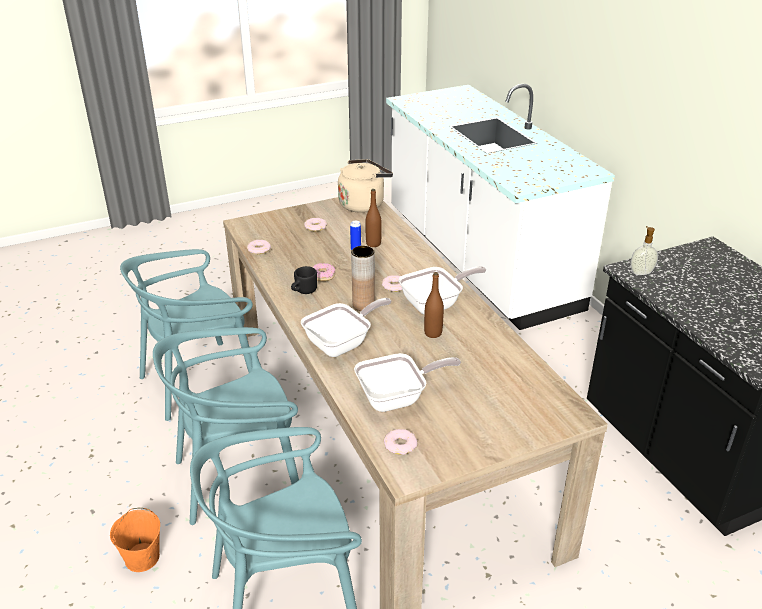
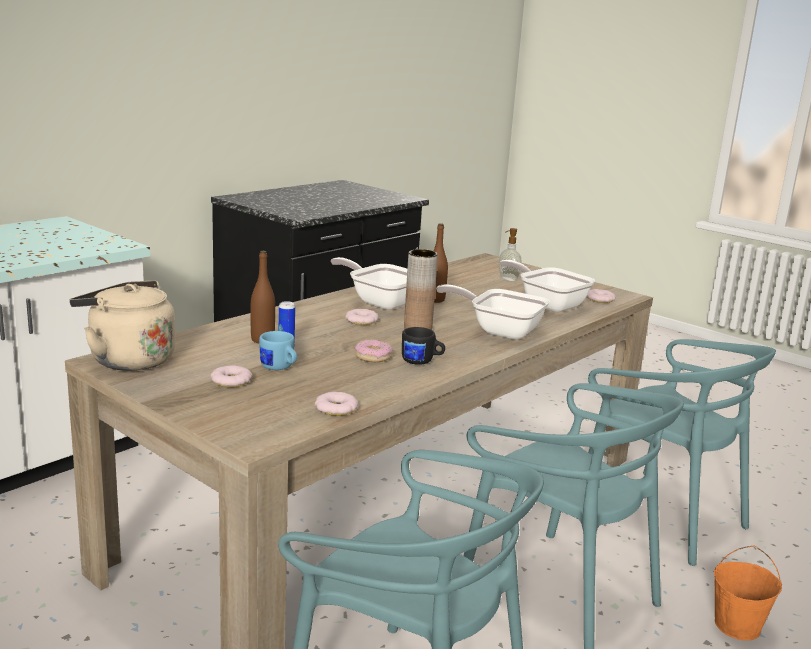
camera: 115 degrees left, 15 degrees down
(324, 242) = (279, 368): none -> blue mug
(641, 272) = (301, 213): soap dispenser -> soap dispenser (507, 279)

